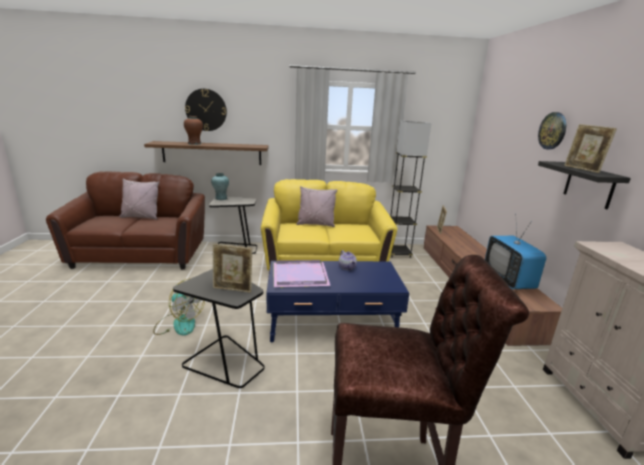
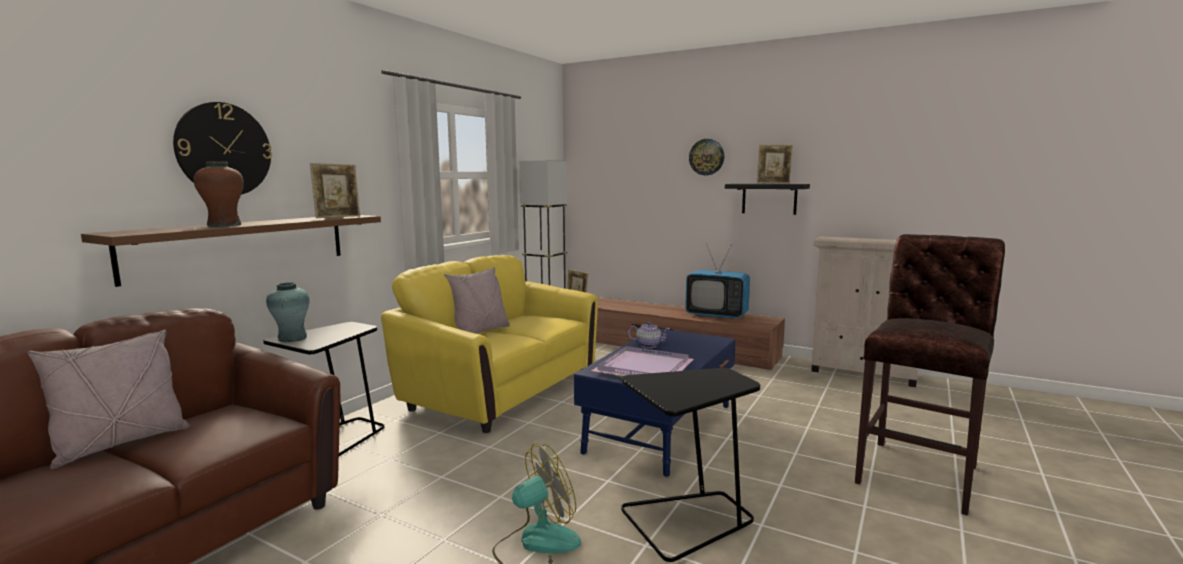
camera: 55 degrees left, 10 degrees down
(233, 289) = (711, 380): picture frame -> picture frame (338, 217)

